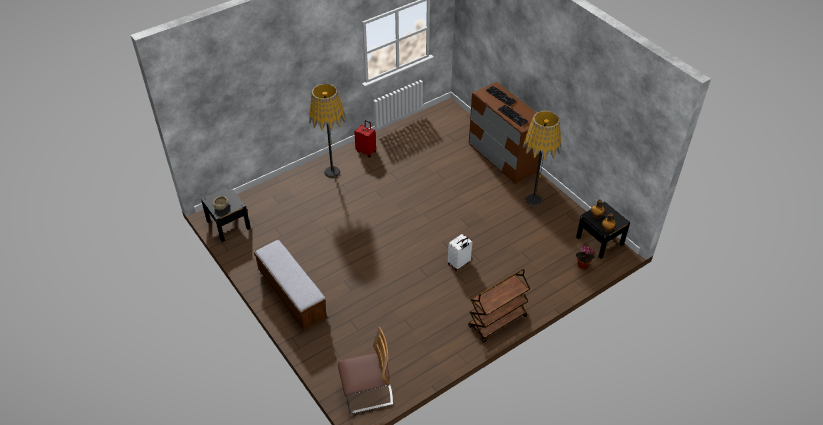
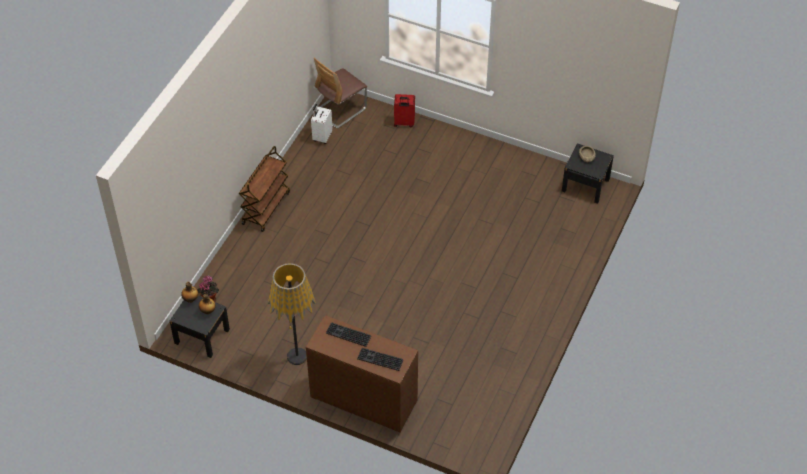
camera: 150 degrees right, 5 degrees up
(292, 296) = (464, 151): bench -> none
(332, 172) = (541, 288): floor lamp -> none
(366, 151) = (527, 333): red suitcase -> red suitcase (404, 123)
(459, 263) = (334, 246): white suitcase -> white suitcase (322, 137)

